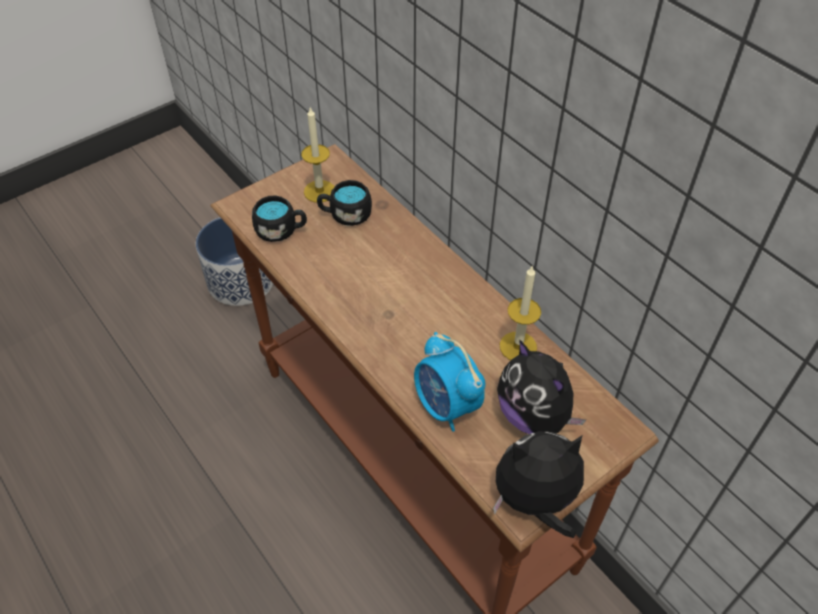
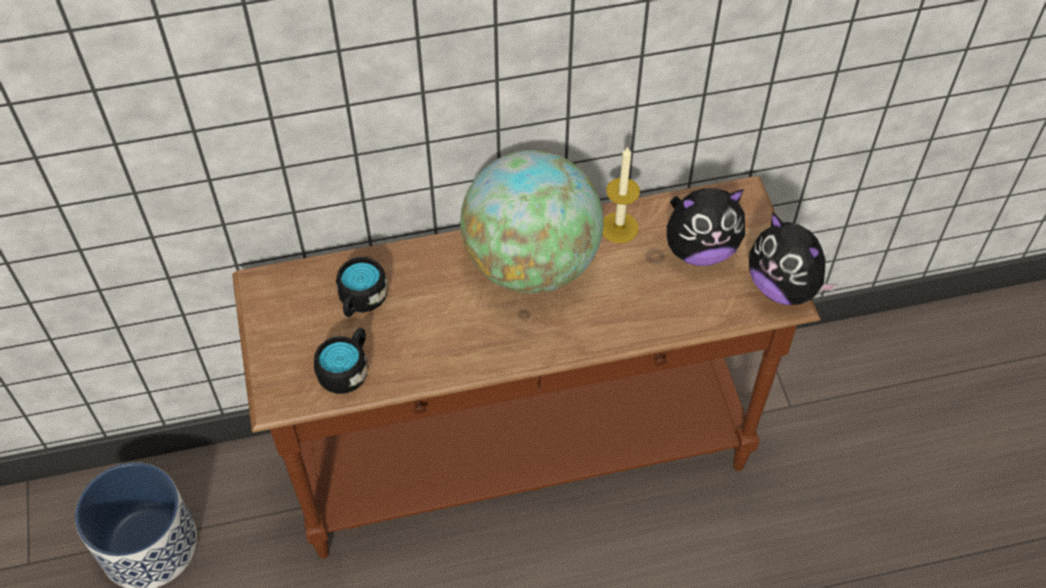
camera: 65 degrees left, 5 degrees up
(319, 191) = (308, 312): candle -> none
(441, 300) = (531, 263): none -> globe
(446, 406) = (658, 310): alarm clock -> none
(535, 502) = (783, 287): plush toy -> plush toy turned 60 degrees counterclockwise

